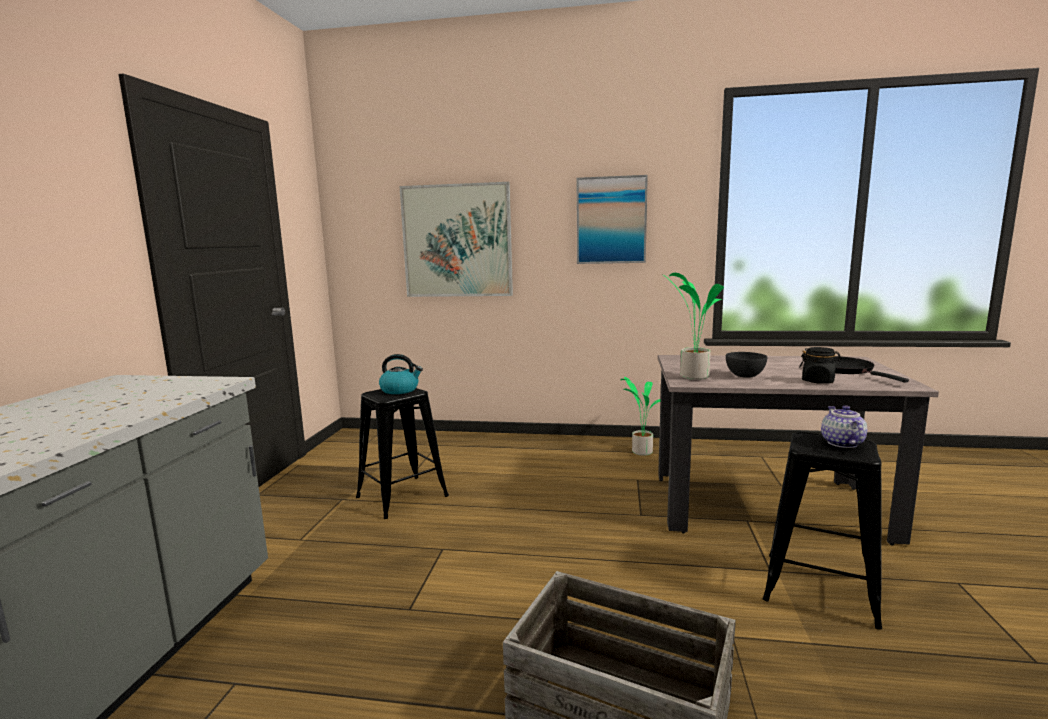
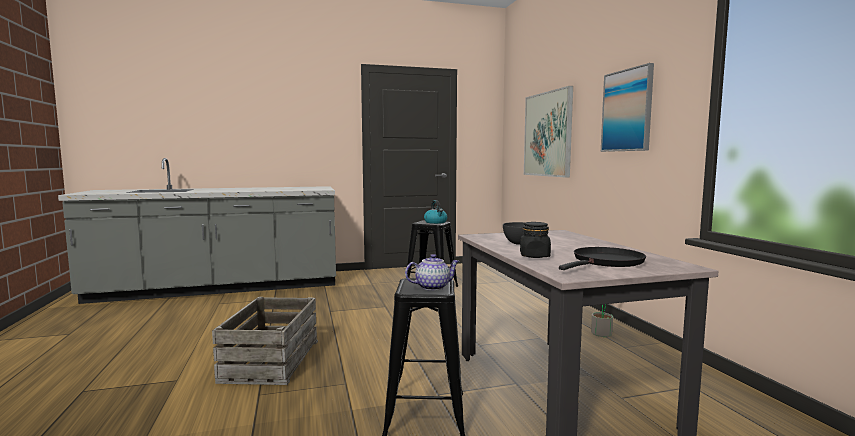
camera: 65 degrees right, 5 degrees down
(692, 376) = (496, 236): potted plant -> none

